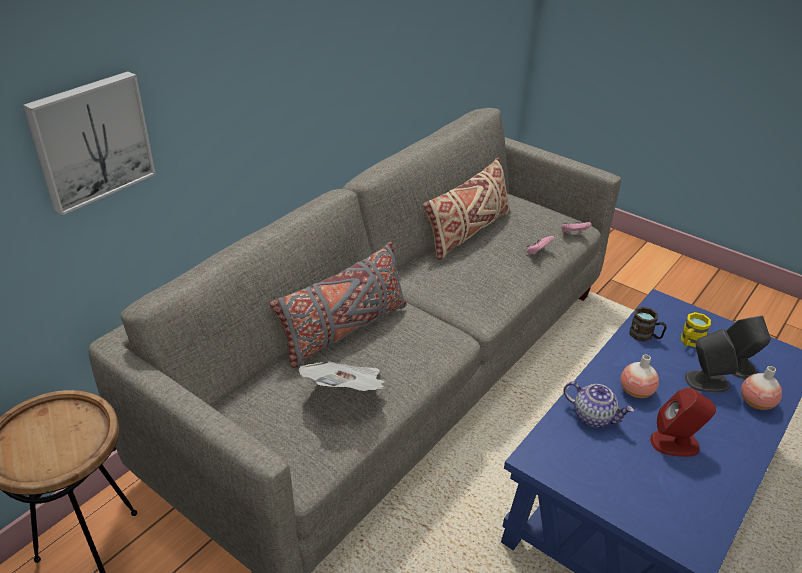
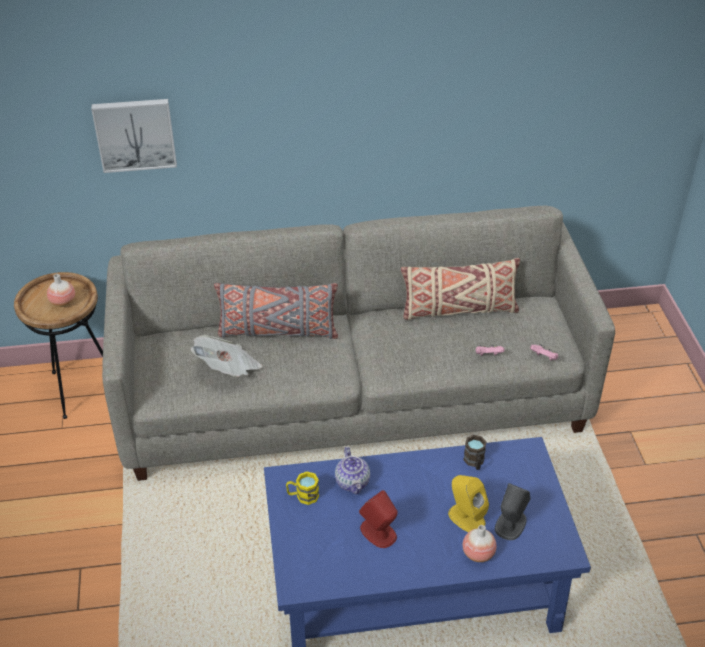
camera: 45 degrees right, 5 degrees up
(636, 391) = (405, 488): vase -> vase (63, 302)
(689, 342) = (501, 488): yellow mug -> yellow mug (303, 496)
(706, 381) = (466, 517): grey speaker -> yellow speaker

